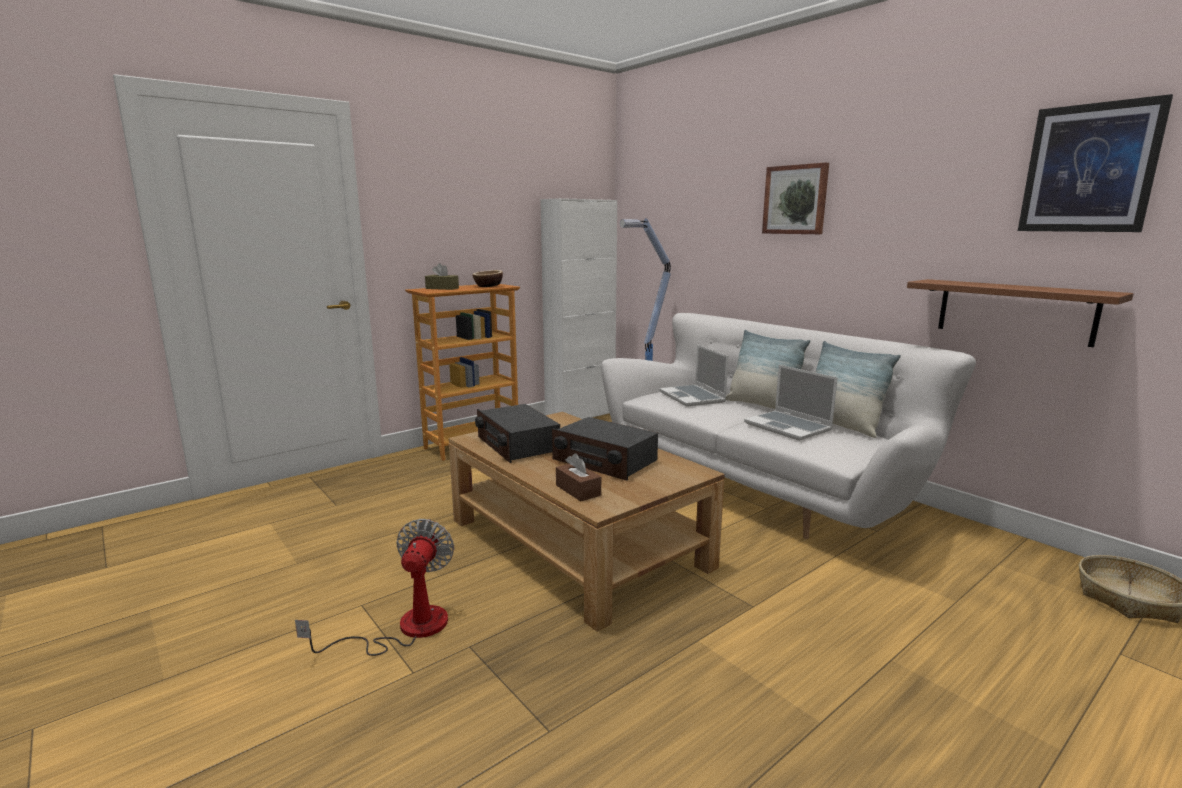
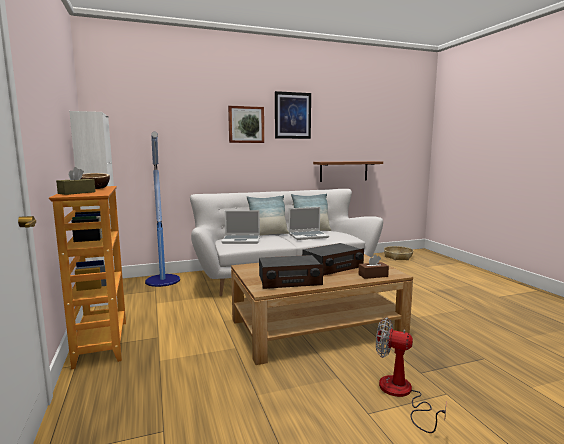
camera: 70 degrees left, 5 degrees down
(1089, 168) = (358, 119): picture -> picture (292, 115)

